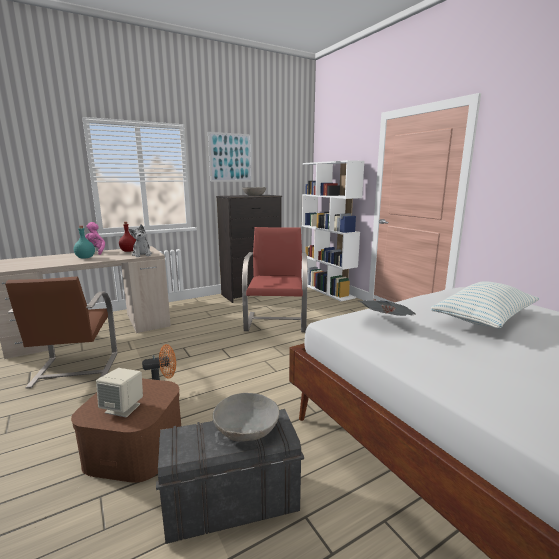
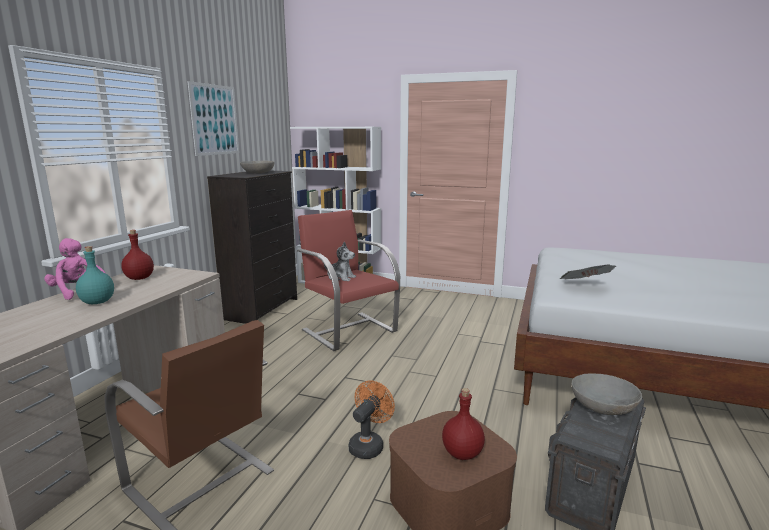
camera: 40 degrees left, 0 degrees up
(123, 408) = (462, 453): beige speaker -> red bottle
(142, 254) = (182, 278): plush toy -> plush toy (341, 278)
(484, 319) = (619, 267): pillow -> none

